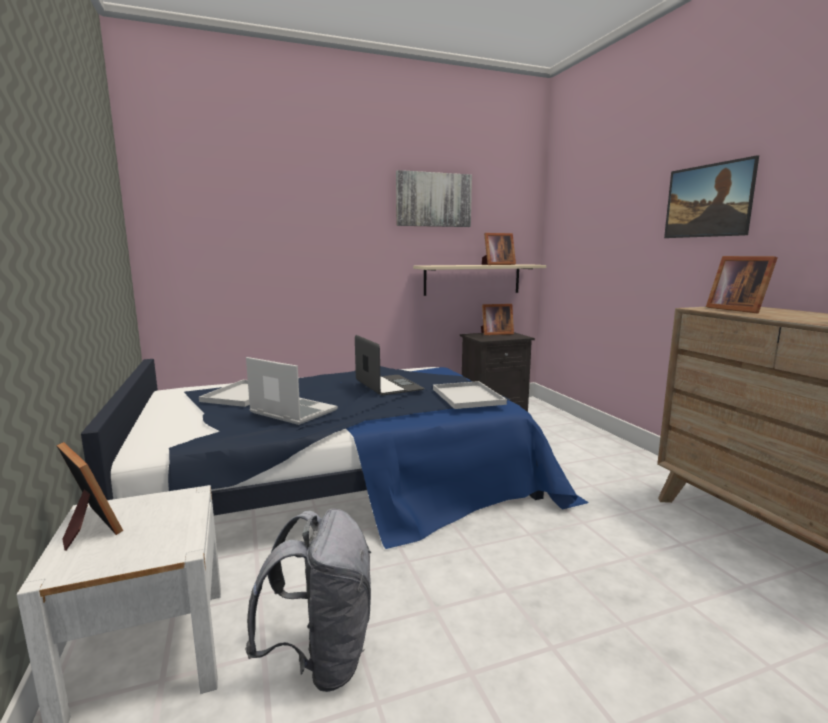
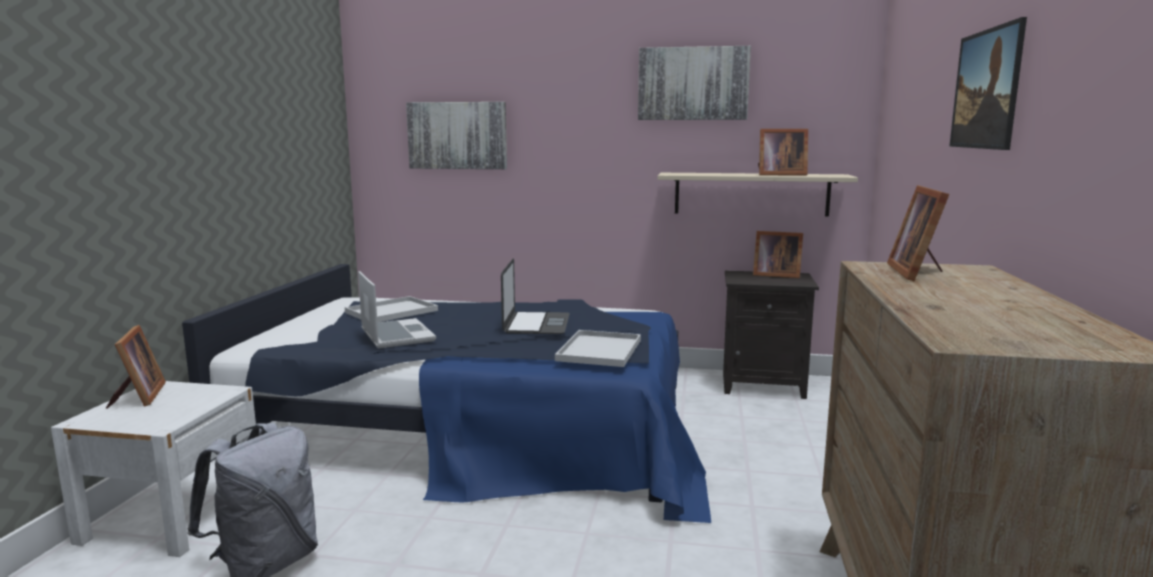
camera: 30 degrees right, 0 degrees up
(245, 236) = (457, 135): none -> picture

